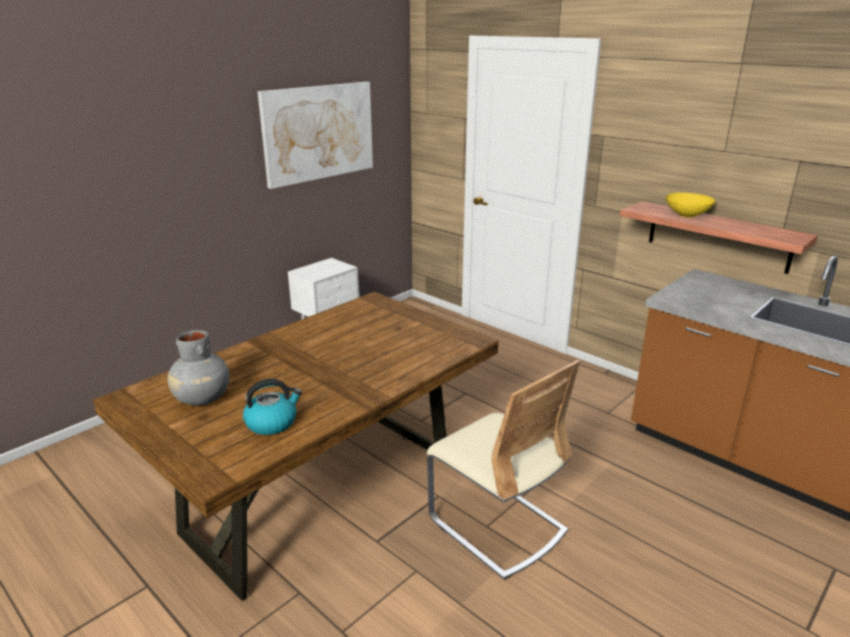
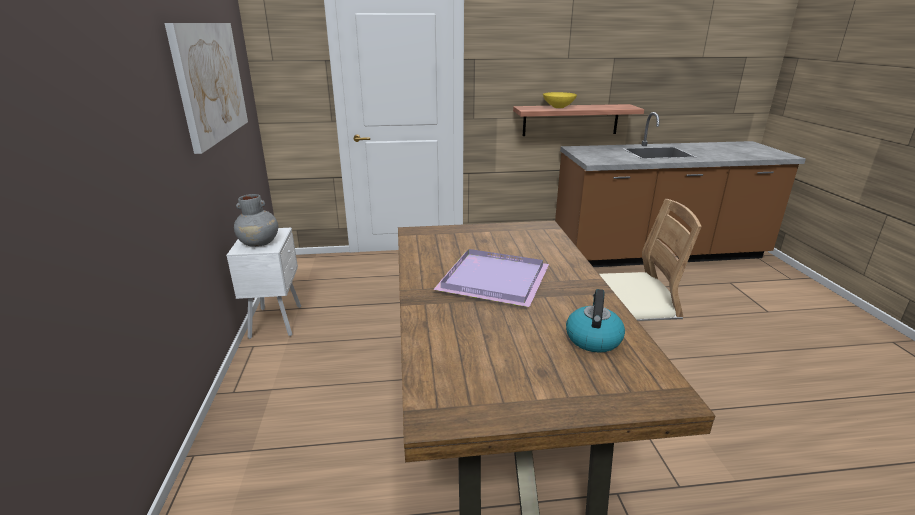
camera: 50 degrees left, 0 degrees up
(202, 399) = (501, 362): grey vase -> grey vase (259, 243)
(327, 355) = (492, 279): none -> purple tray

